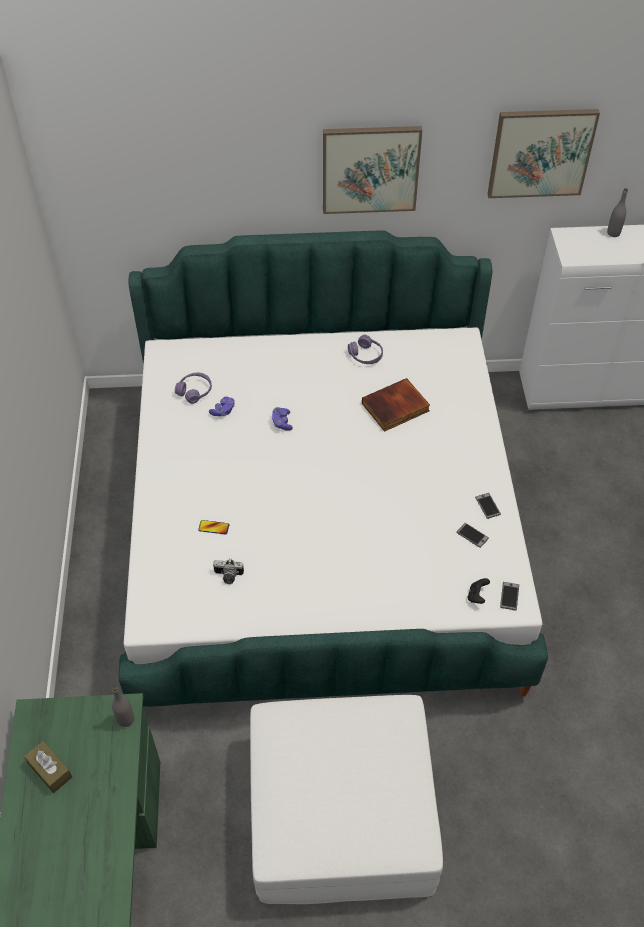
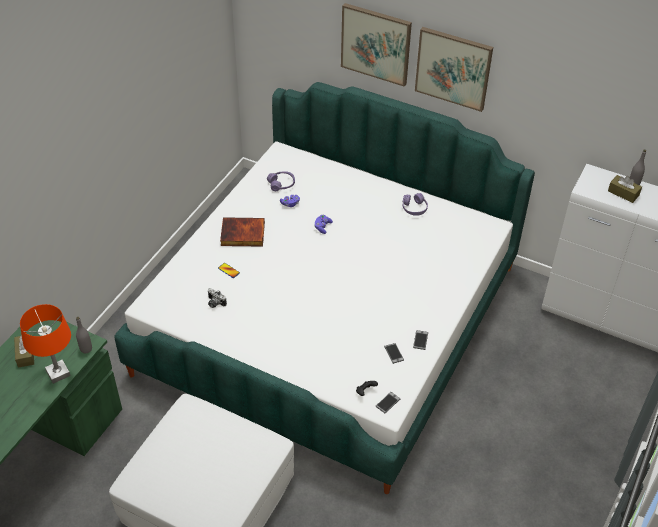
camera: 30 degrees right, 5 degrees down
(113, 771) = (58, 373): none -> orange table lamp
(395, 408) = (407, 250): book -> book (242, 235)
(541, 152) = (583, 98): picture -> picture (376, 44)
(611, 246) = (623, 193): none -> brown tissue box

